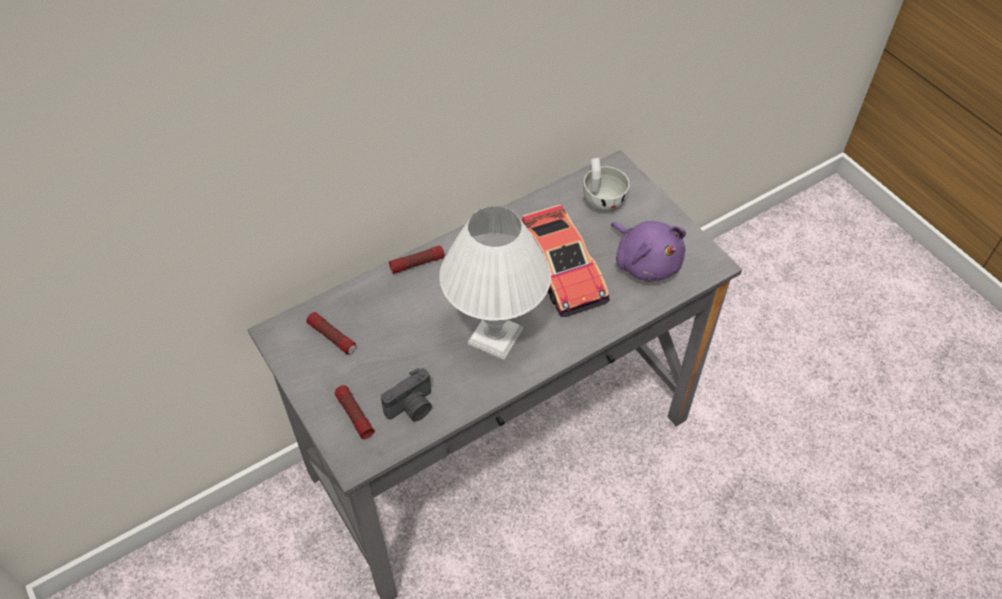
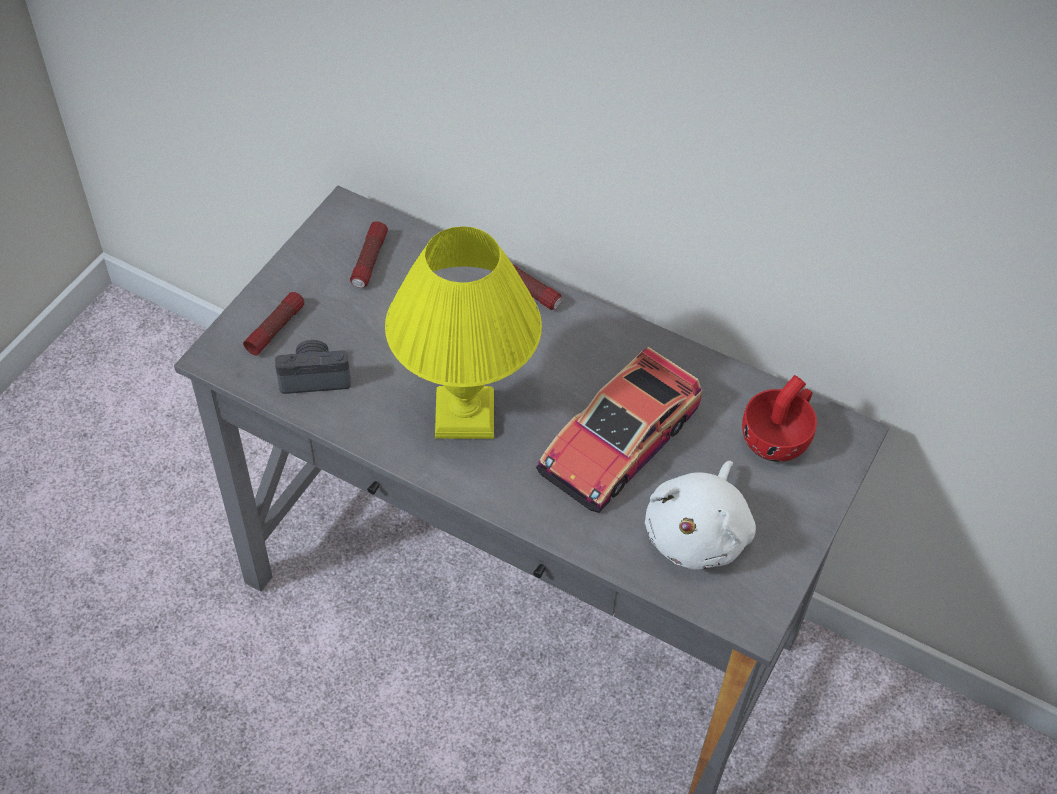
camera: 60 degrees right, 0 degrees up
(412, 407) = (315, 377): camera -> camera turned 150 degrees clockwise
(495, 338) = (462, 415): white table lamp -> yellow table lamp
(601, 197) = (778, 437): white cup -> red cup
(645, 262) = (698, 533): purple plush toy -> white plush toy

